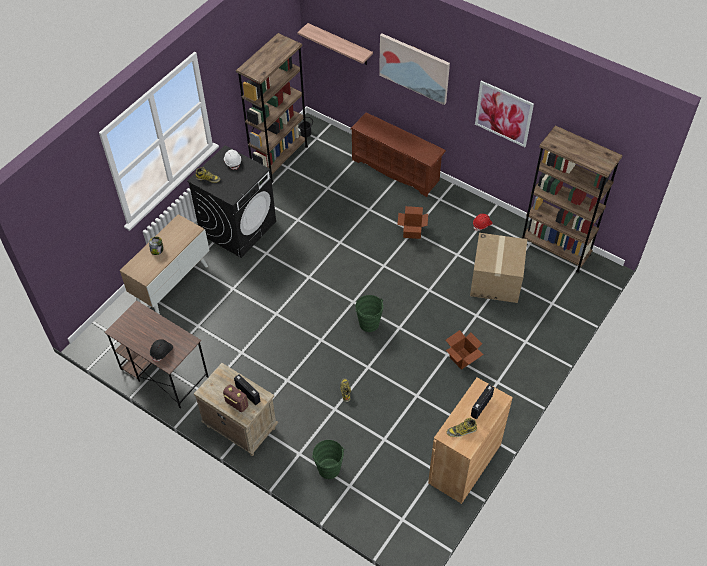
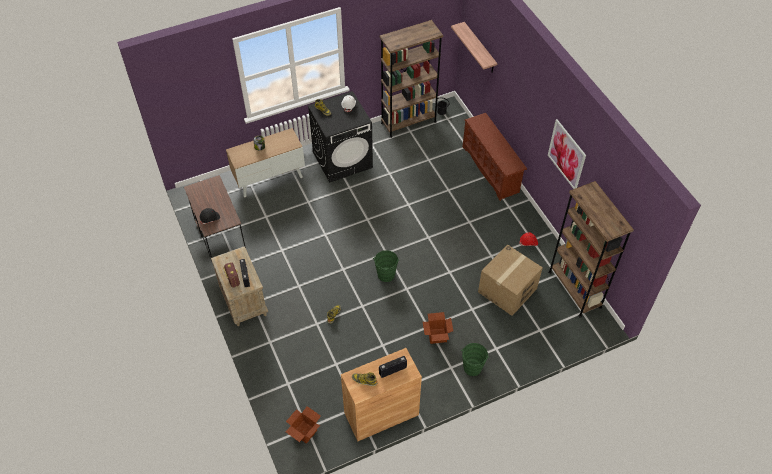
camera: 30 degrees right, 0 degrees up
(329, 469) = (282, 364): green bucket -> green bucket (472, 368)
(412, 231) = (469, 222): cardboard box -> cardboard box (304, 432)
(414, 68) = (519, 89): picture -> none

